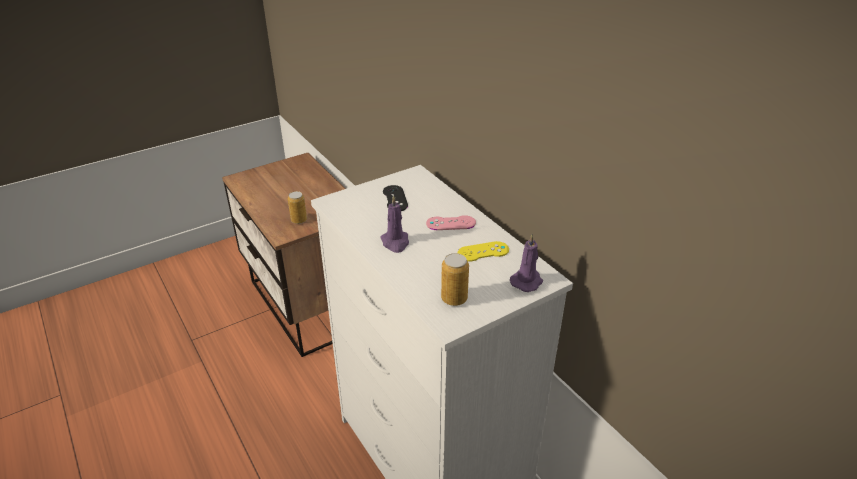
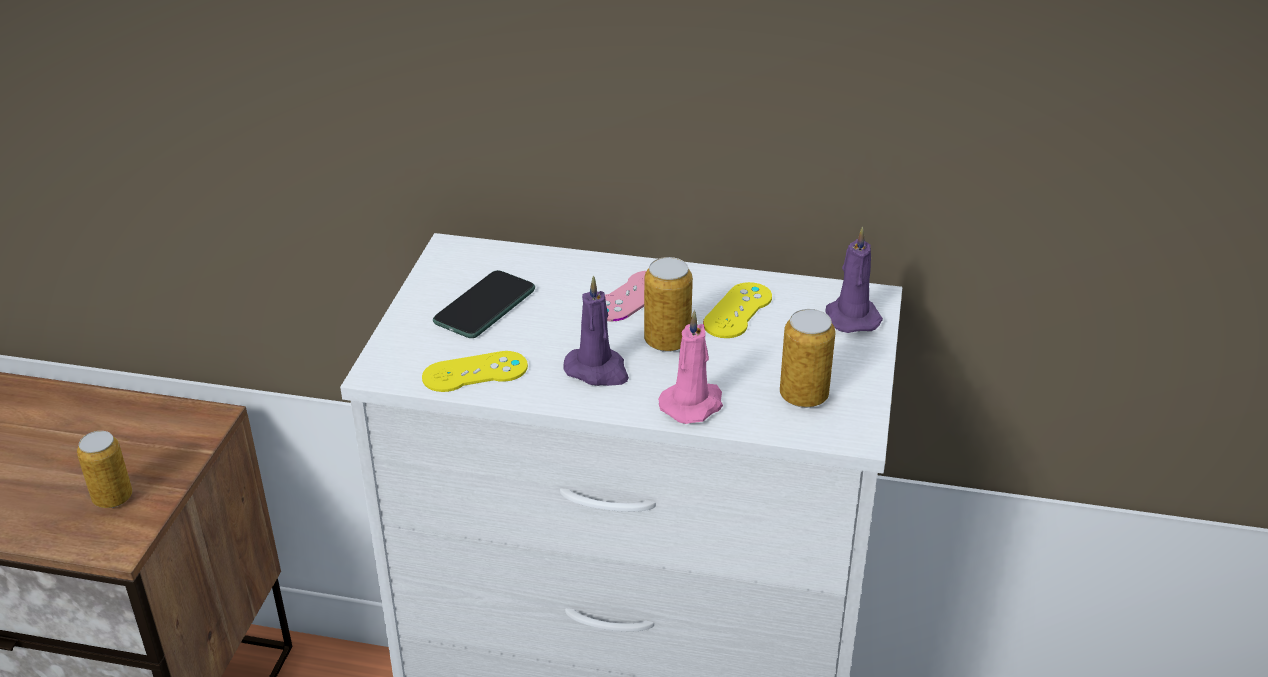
camera: 45 degrees left, 0 degrees up
(355, 219) = (475, 372): none -> yellow game controller
(395, 198) = (485, 306): black game controller -> phone
(408, 275) = (693, 404): none -> pink candle
(437, 247) = (667, 341): none -> can

